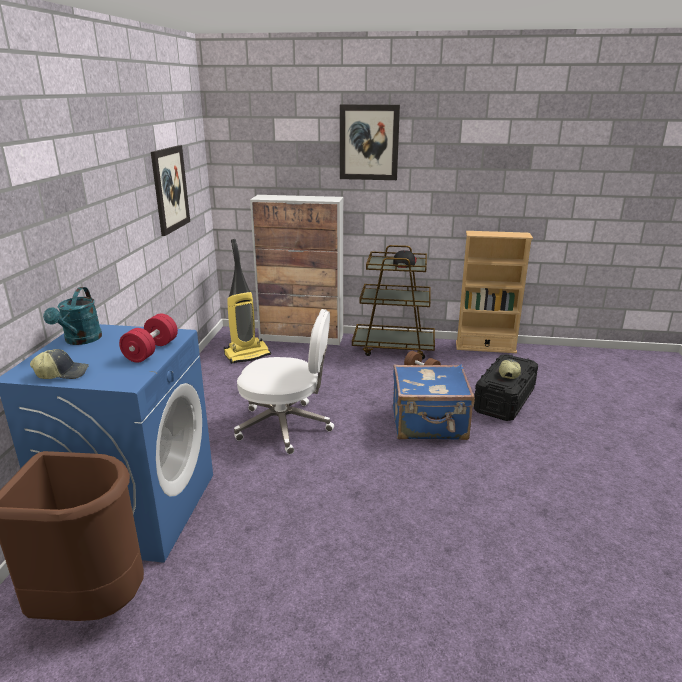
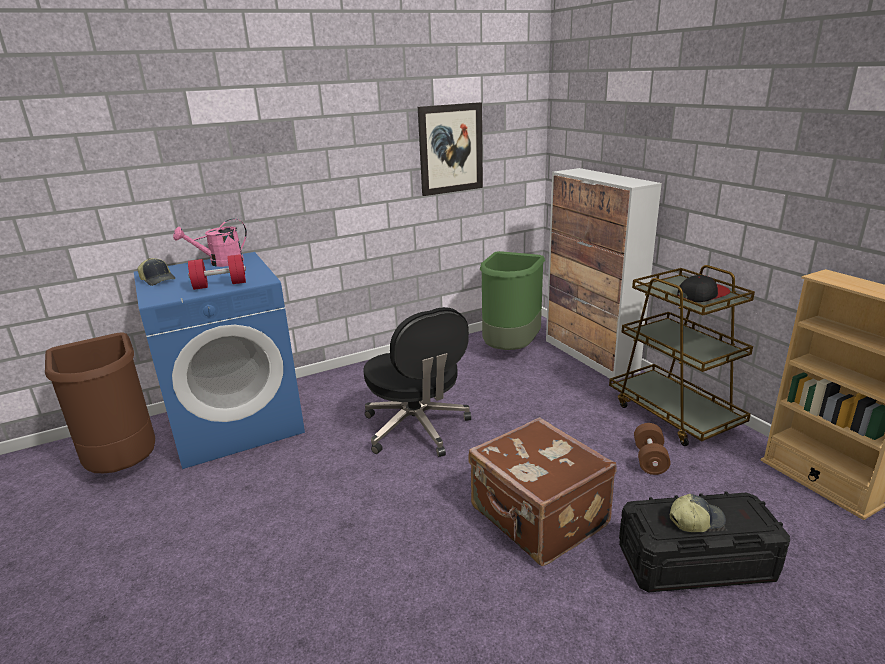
camera: 55 degrees right, 0 degrees up
(80, 340) = (221, 263): turquoise watering can -> pink watering can
(247, 355) = (510, 350): vacuum cleaner -> green trash can
(286, 426) = (417, 428): white office chair -> black office chair
(369, 142) = (705, 106): picture -> none
(429, 424) = (537, 518): blue suitcase -> brown suitcase

